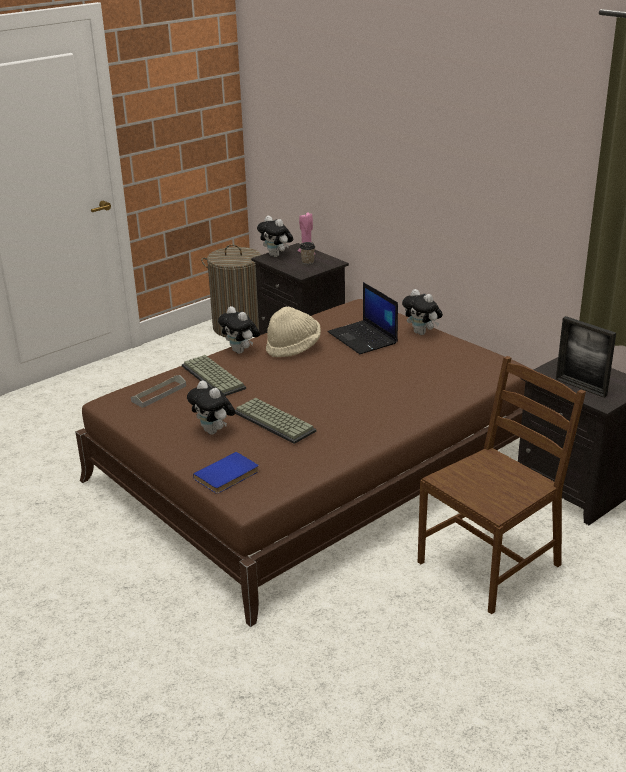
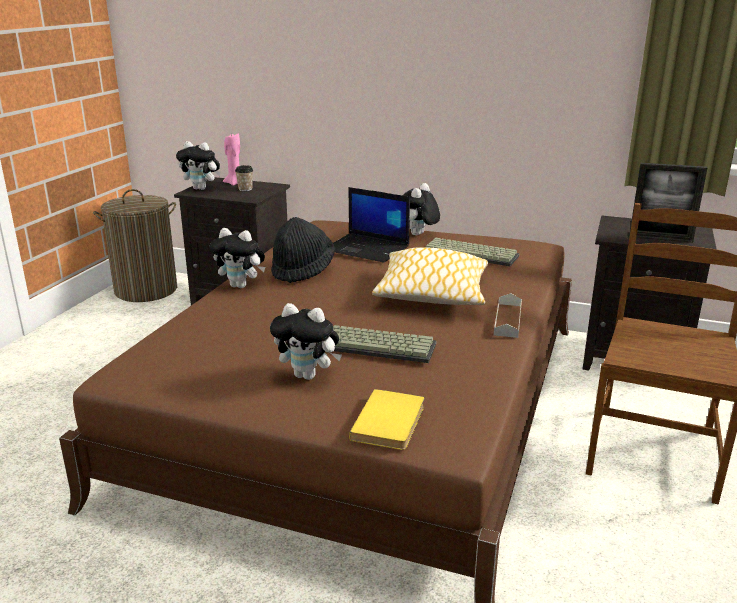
camera: 30 degrees left, 5 degrees down
(159, 394) = (183, 350): grey tray -> grey tray (507, 320)
(215, 377) = (241, 316): keyboard -> keyboard (472, 253)
(228, 475) = (391, 422): blue book -> yellow book
(293, 348) = (302, 270): beige hat -> black hat
(364, 391) = (432, 293): none -> pillow
(422, 333) = (419, 235): plush toy -> plush toy turned 105 degrees clockwise

